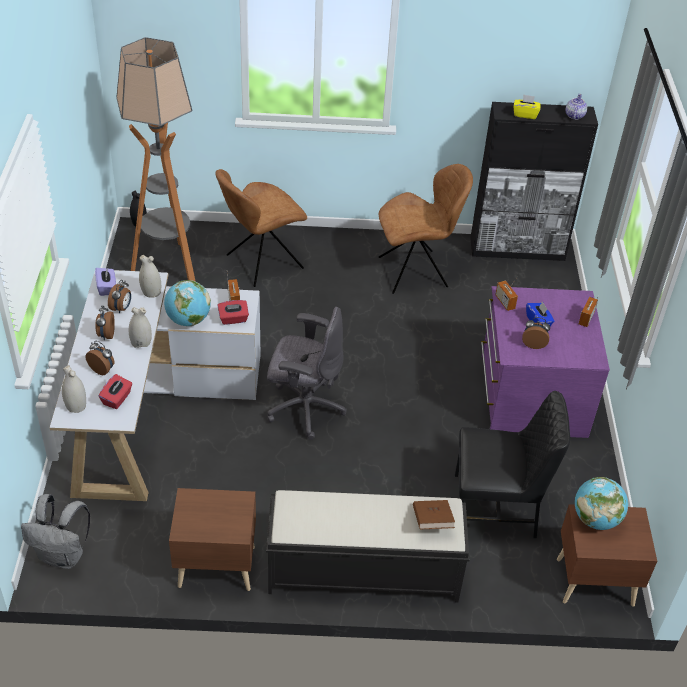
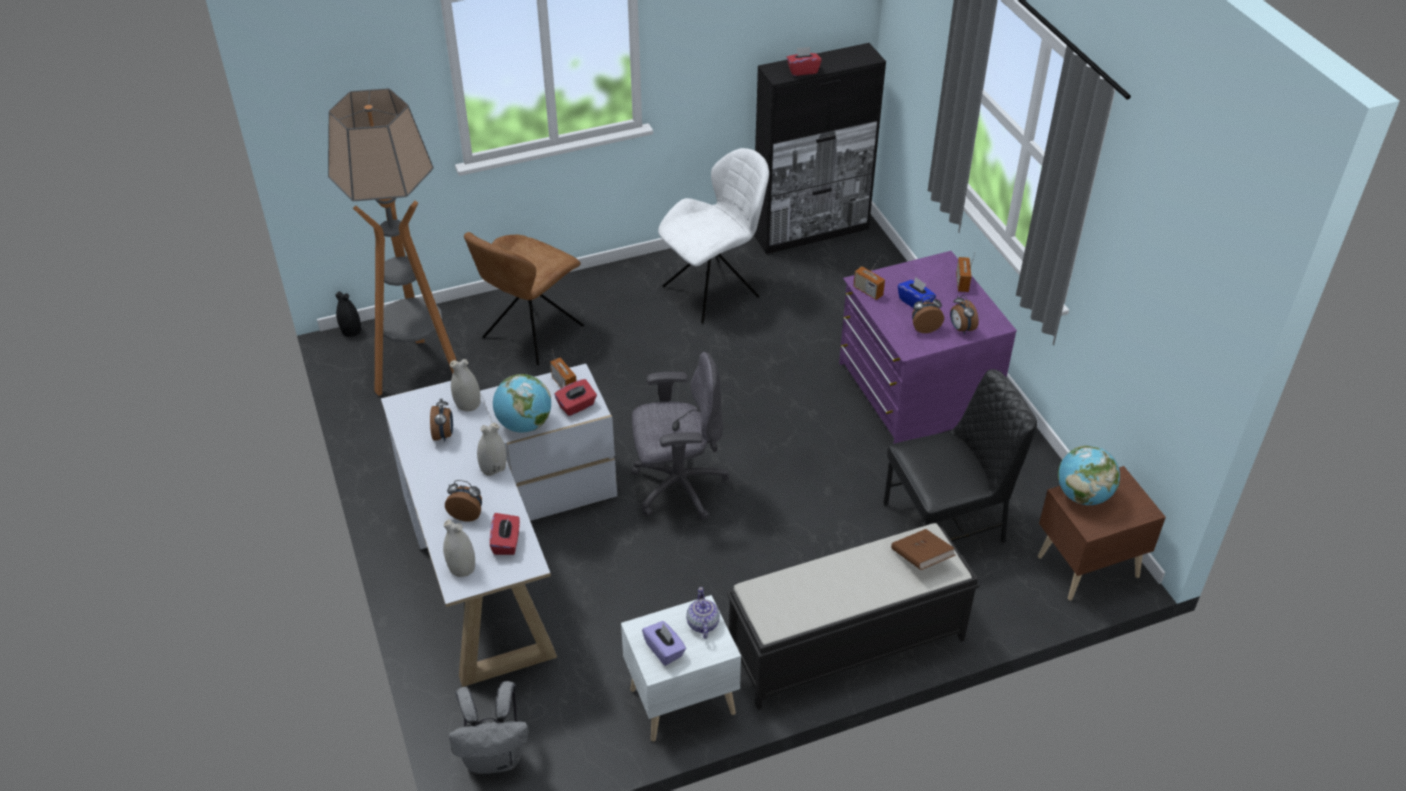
camera: 20 degrees left, 0 degrees up
(106, 335) = (445, 472): alarm clock -> alarm clock (961, 328)
(107, 288) = (410, 416): purple tissue box -> purple tissue box (664, 650)
(215, 565) = (680, 700): brown nightstand -> white nightstand
(415, 272) = (714, 290): brown chair -> white chair
(525, 114) = (803, 71): yellow tissue box -> red tissue box
(574, 115) = (855, 58): teapot -> teapot (702, 624)

